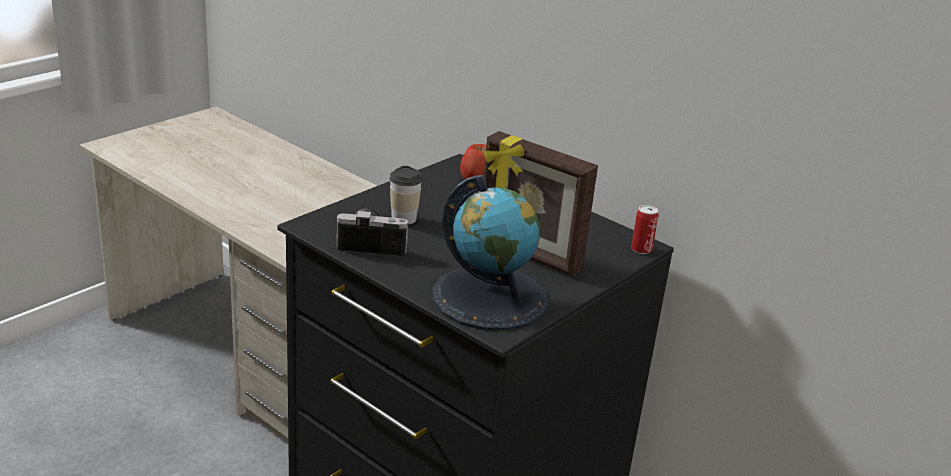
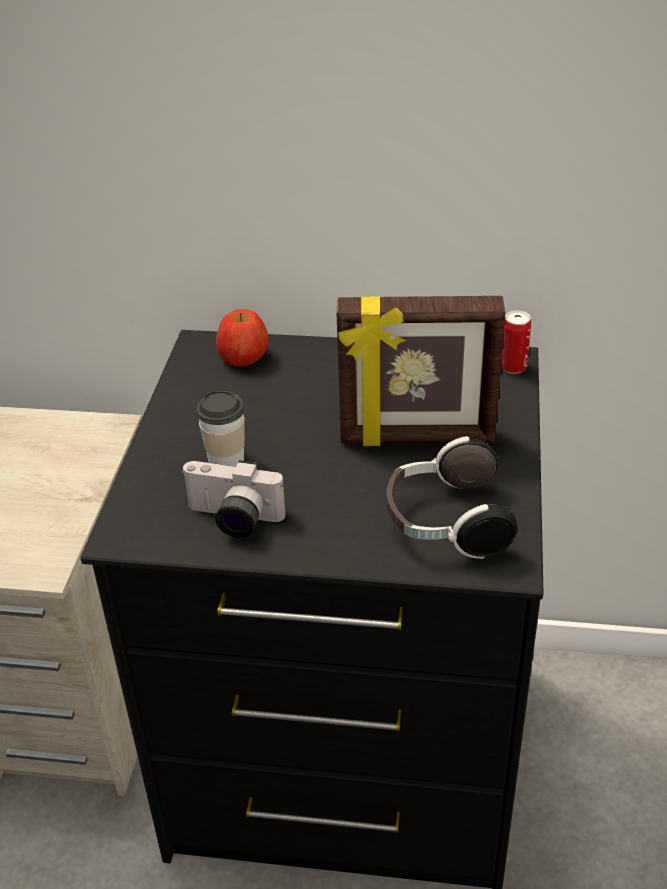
camera: 30 degrees left, 10 degrees up
(372, 244) = (232, 520): camera -> camera turned 135 degrees counterclockwise
(490, 297) = (445, 522): globe -> headphones

